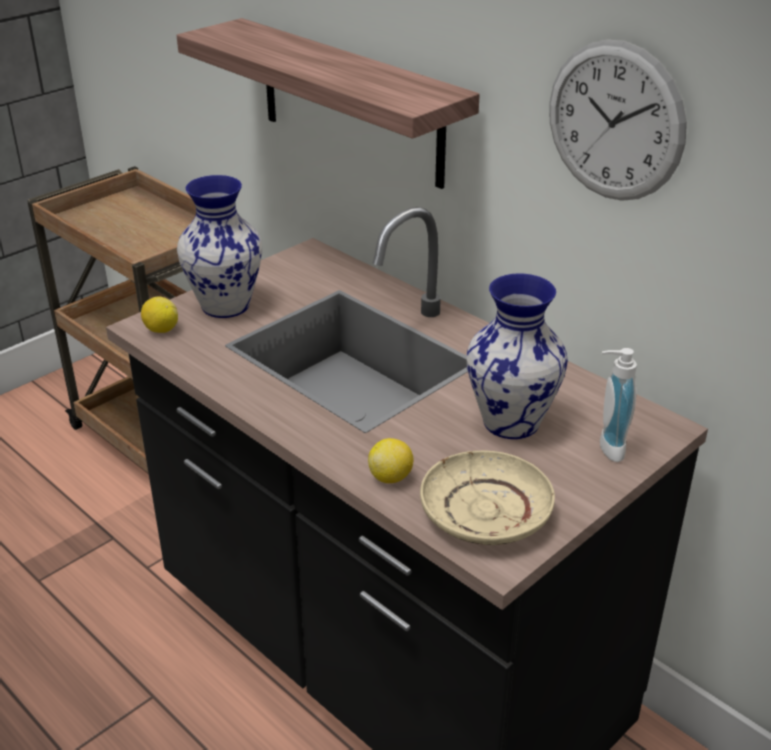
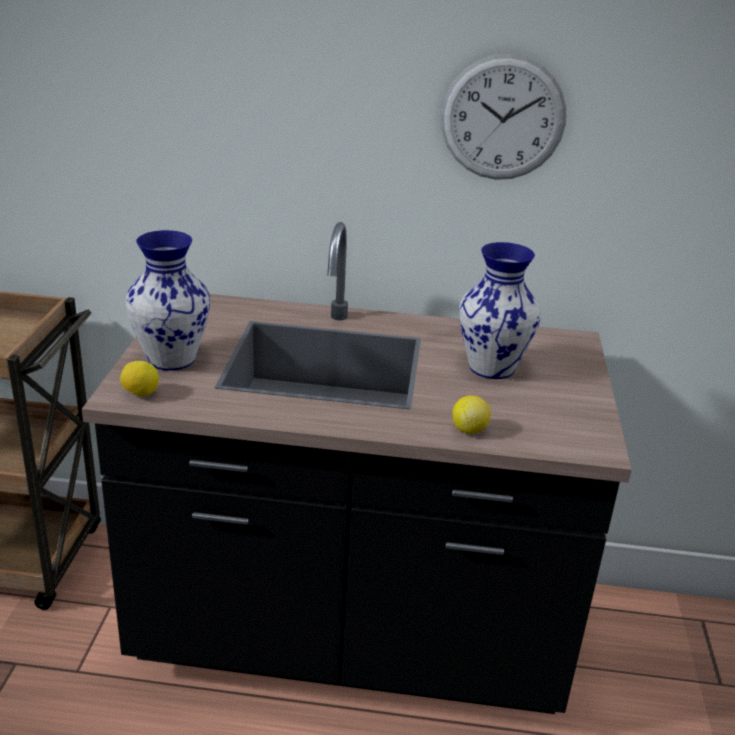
camera: 40 degrees left, 5 degrees down
(350, 102) = (212, 152): shelf -> none
(485, 512) = (555, 427): beige plate -> none
(606, 447) = (564, 362): soap dispenser -> none

